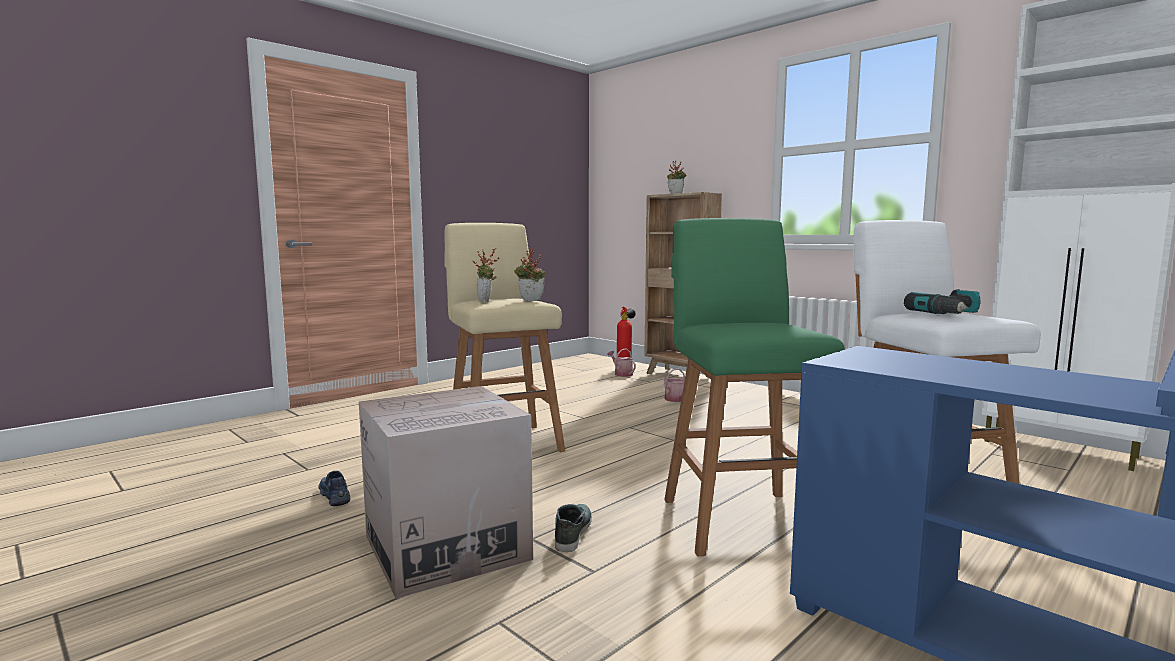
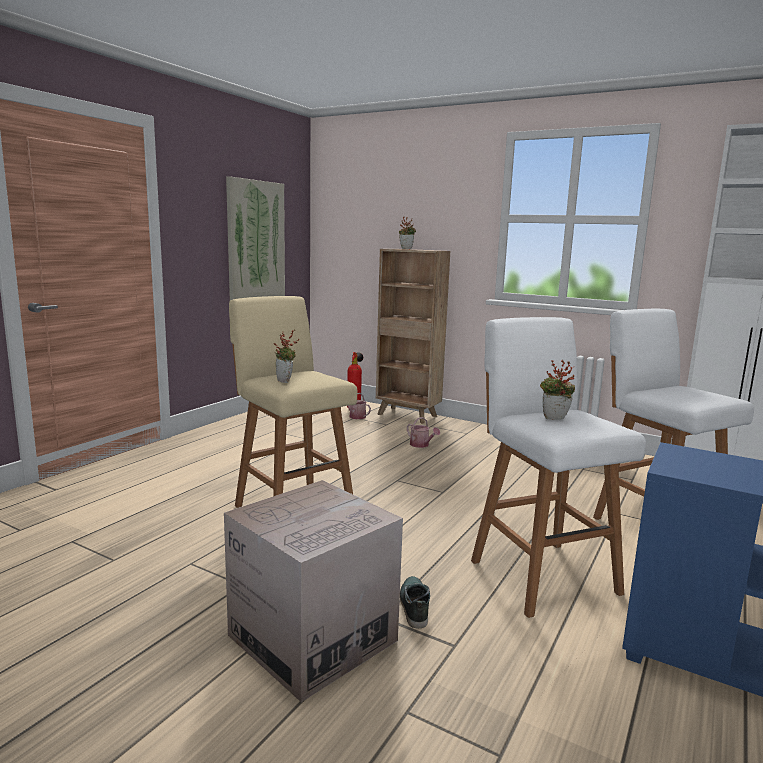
camera: 15 degrees left, 5 degrees up
(335, 495) = (164, 590): shoe -> none
(525, 194) = (255, 241): none -> picture
(530, 301) = (326, 379): potted plant -> potted plant (554, 419)
(740, 519) = (541, 574): green stool -> white stool
(950, 314) = (688, 393): power drill -> none

